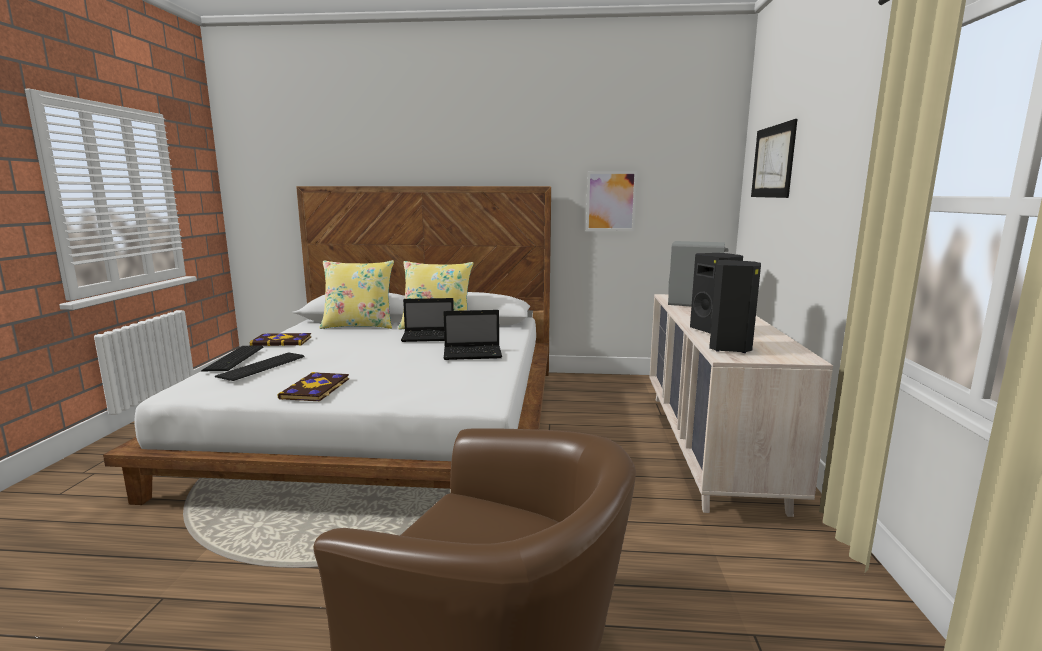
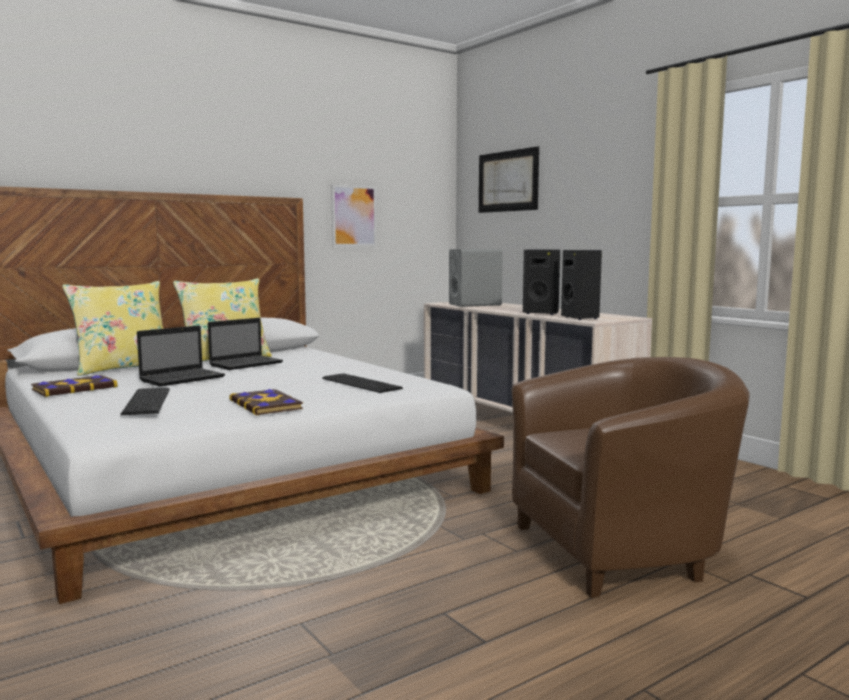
camera: 40 degrees left, 5 degrees down
(236, 358) = (78, 403): keyboard -> keyboard (362, 383)
(474, 354) = (335, 366): laptop -> laptop (183, 378)

